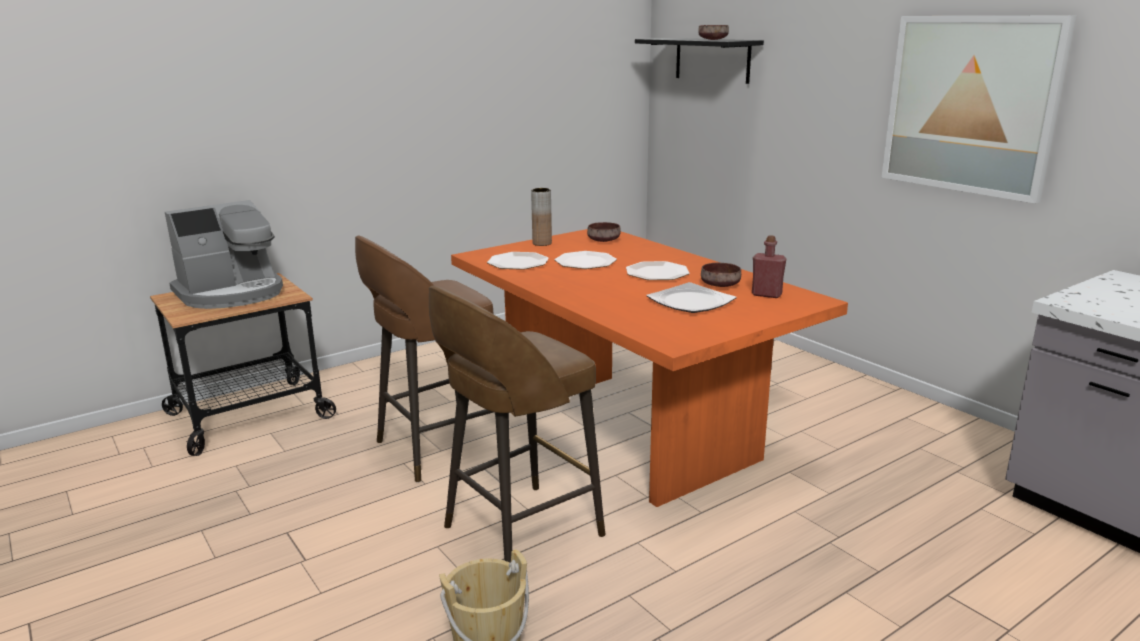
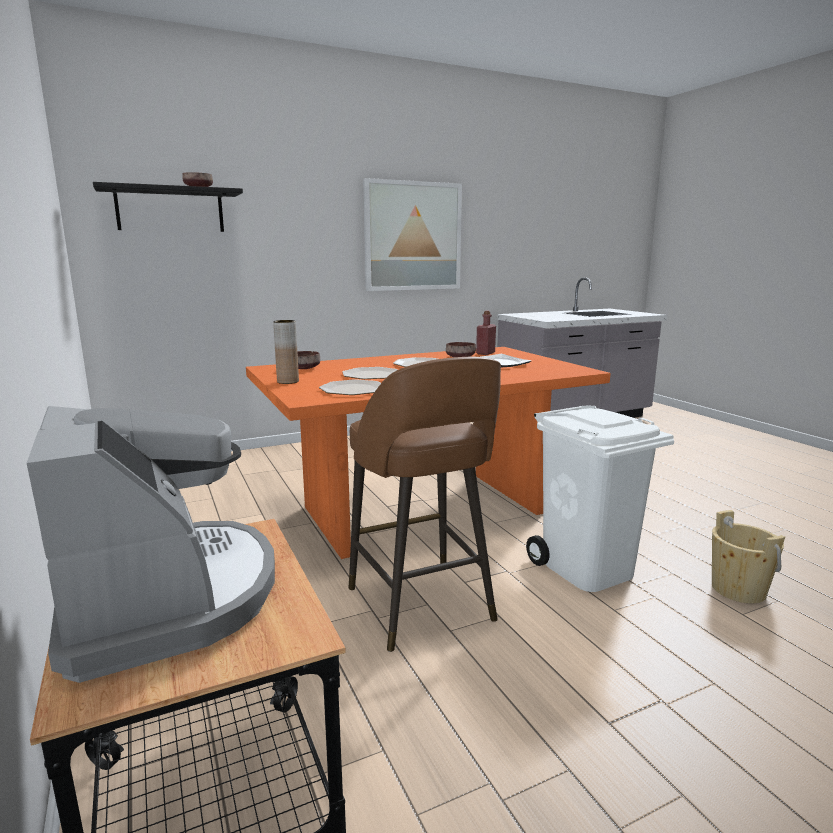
camera: 80 degrees left, 5 degrees down
(518, 533) = (585, 568): brown stool -> white trash can

